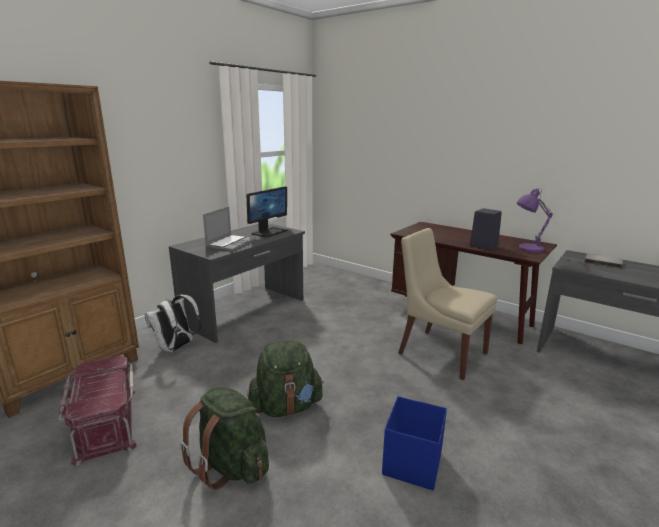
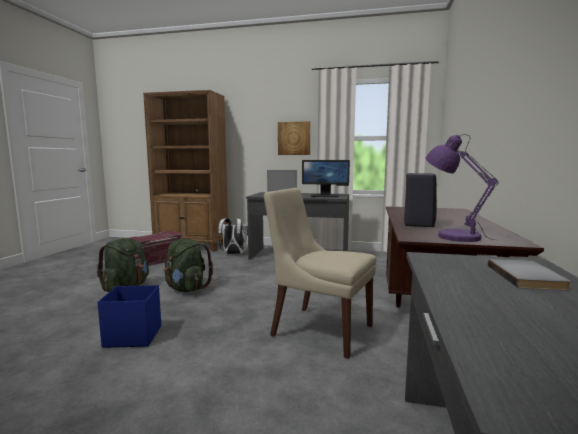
camera: 65 degrees right, 10 degrees down
(188, 160) = (294, 138): none -> picture
(439, 352) = (319, 329): beige chair -> beige chair turned 75 degrees counterclockwise

